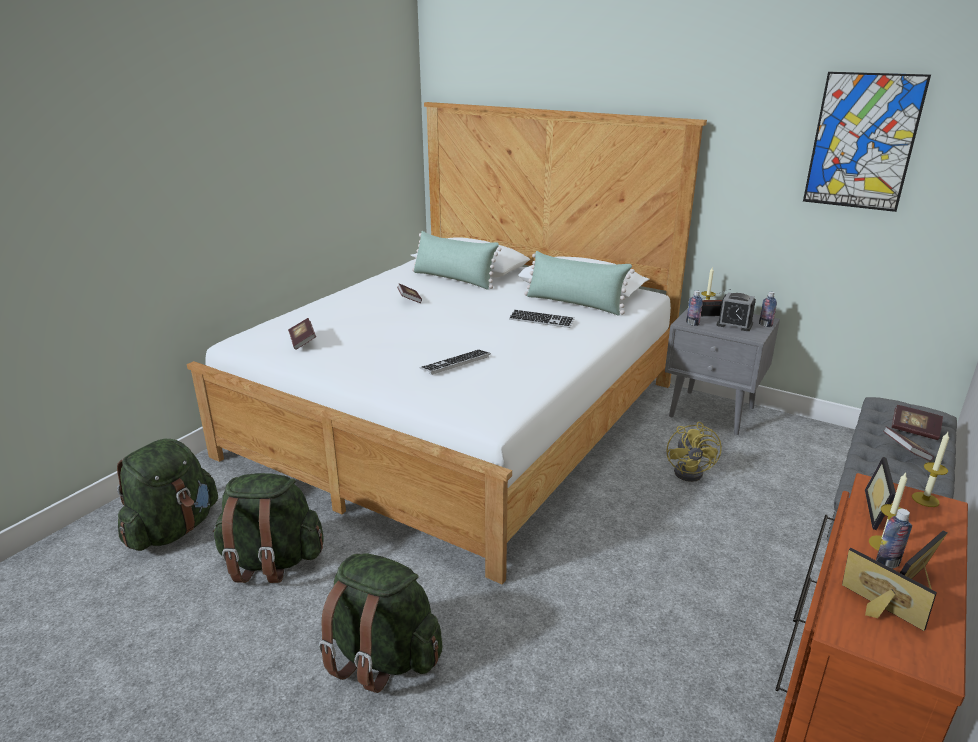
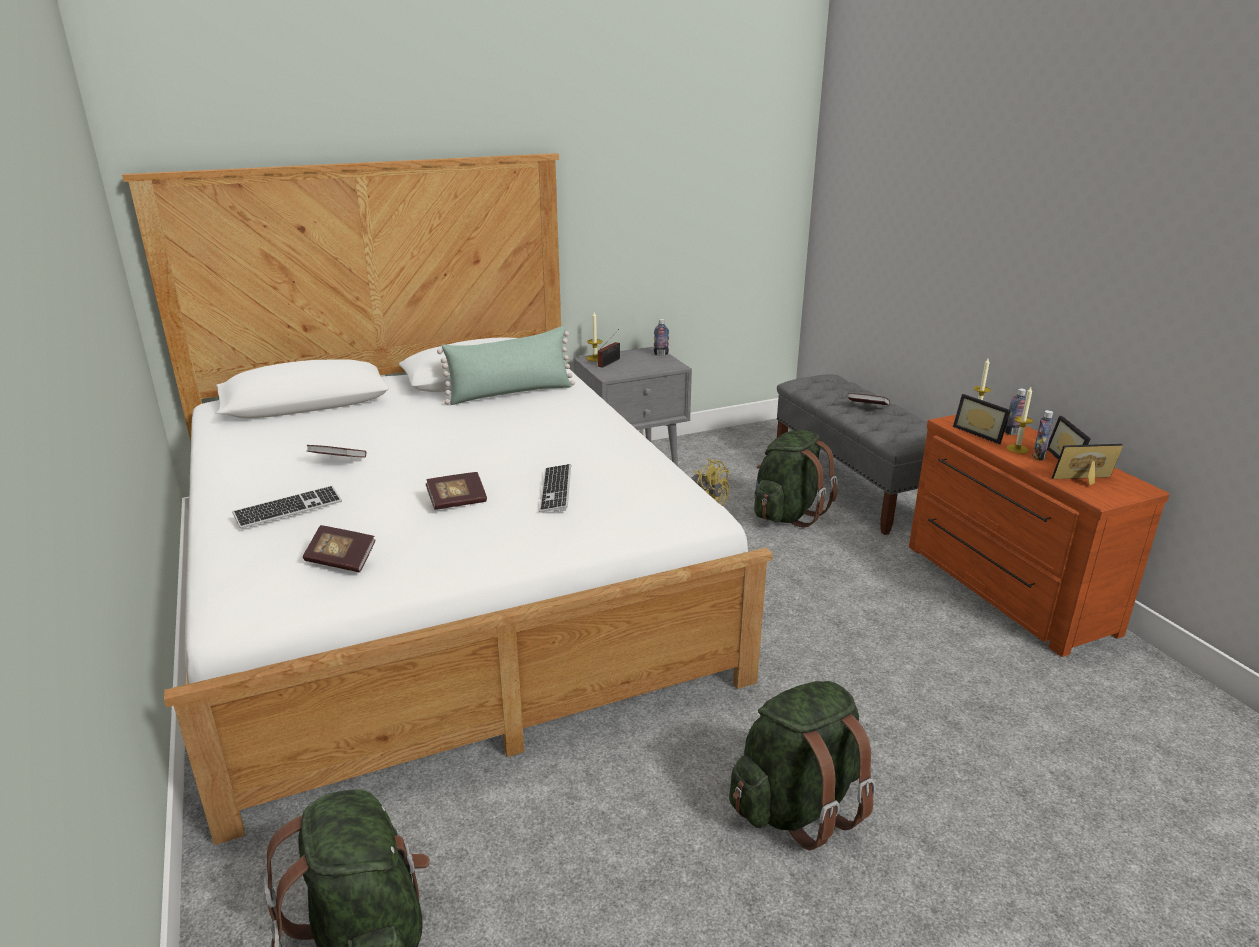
camera: 55 degrees left, 0 degrees up
(271, 561) = (553, 848): green backpack -> green backpack (787, 514)
(453, 279) = (322, 421): green pillow -> none
(541, 320) = (524, 419): keyboard -> keyboard (288, 509)
(692, 324) = (615, 374): bottle -> bottle (1013, 433)
(734, 324) = (642, 362): alarm clock -> none
(862, 142) = (696, 158): picture -> none
(914, 430) = (845, 392): book -> book (457, 501)

